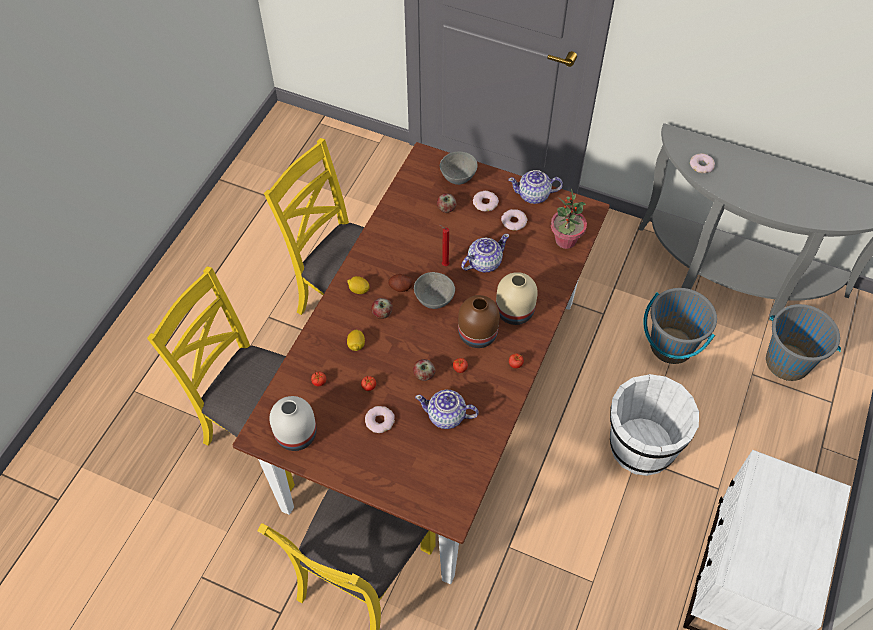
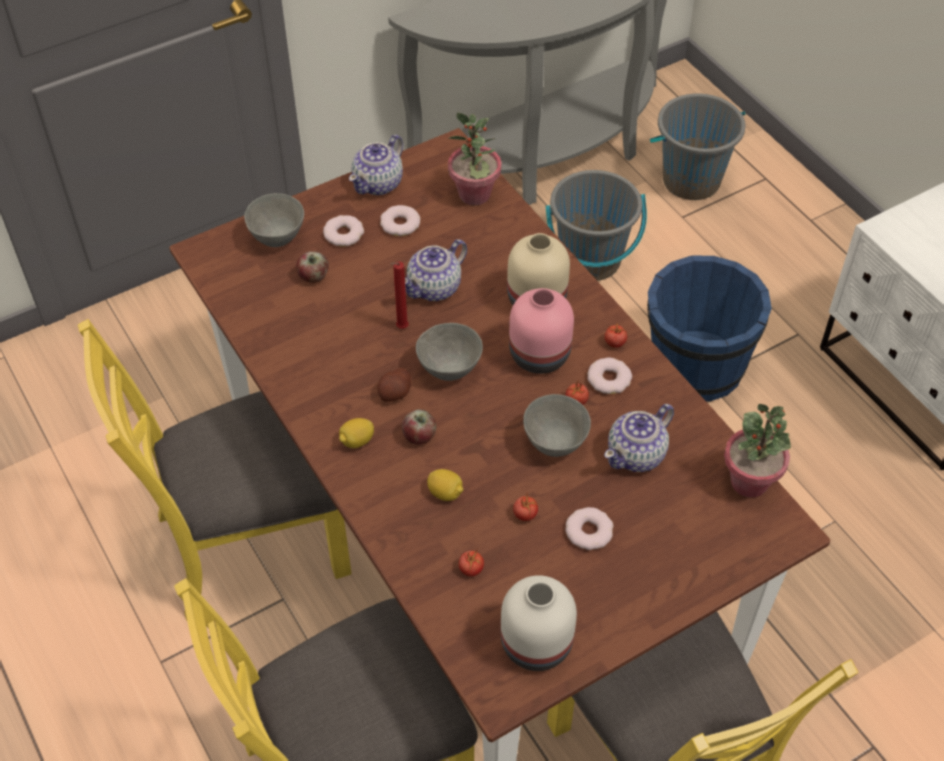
camera: 55 degrees left, 5 degrees down
(424, 375) = (555, 444): apple -> grey bowl
(471, 480) = (749, 481): none -> potted plant
(478, 335) = (541, 355): brown vase -> pink vase
(484, 262) = (435, 287): teapot -> teapot turned 135 degrees counterclockwise
(641, 445) = (695, 367): white bucket -> blue bucket
(701, 165) = (481, 24): donut -> donut (609, 379)

